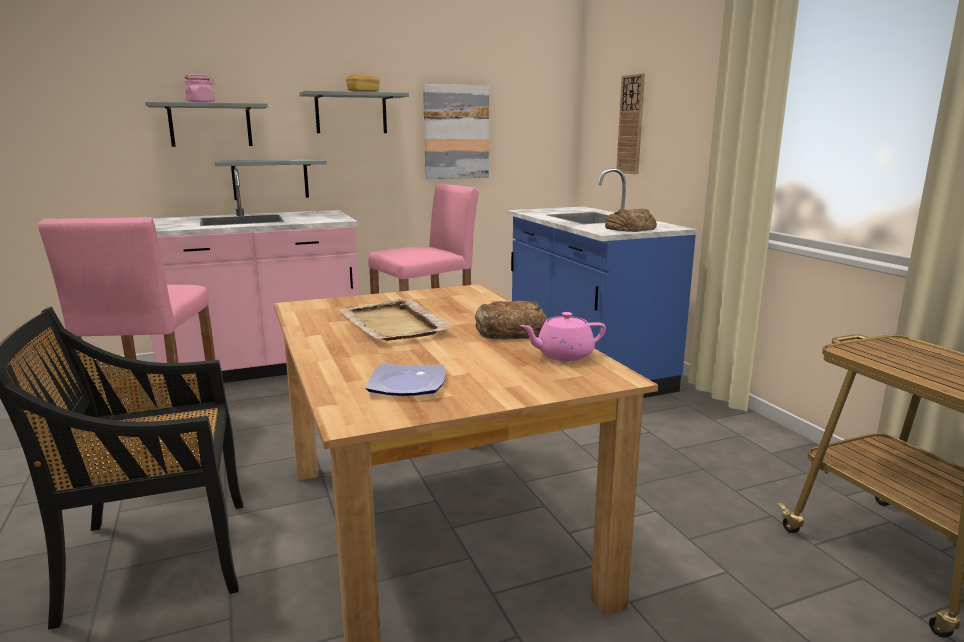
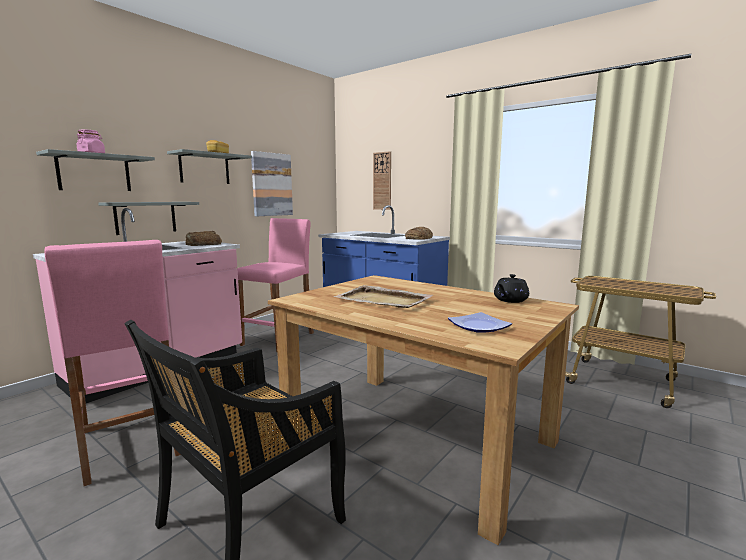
camera: 30 degrees left, 5 degrees down
(510, 331) = (455, 294): bread -> bread (203, 244)
(563, 355) = (510, 300): pink teapot -> black teapot

